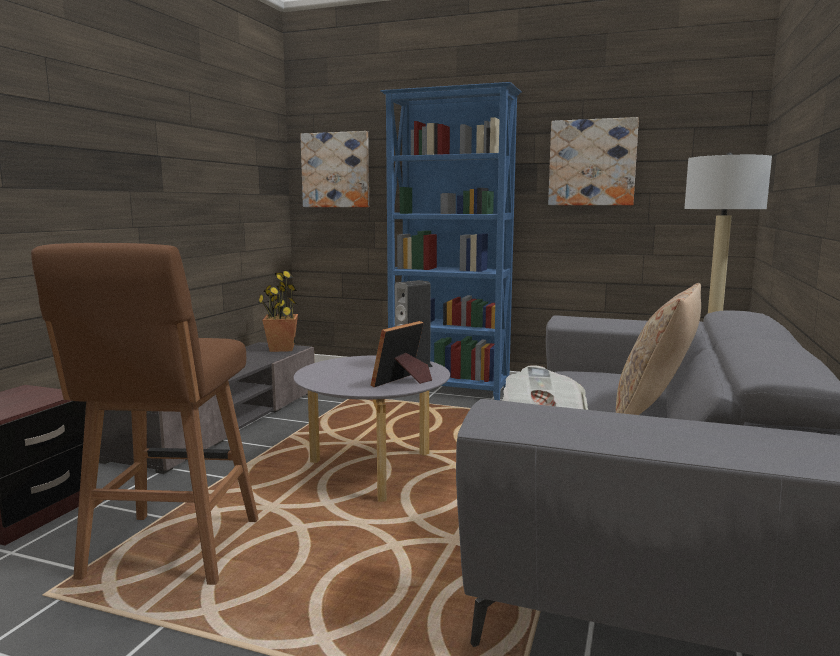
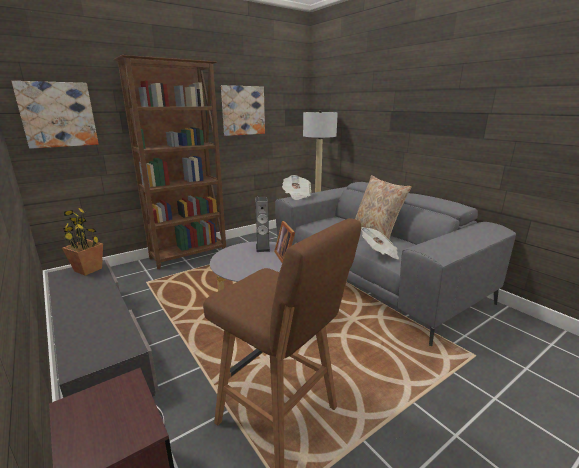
camera: 55 degrees left, 10 degrees up
(449, 390) = (189, 255): blue bookcase -> brown bookcase
(592, 316) = (296, 195): none -> newspaper

